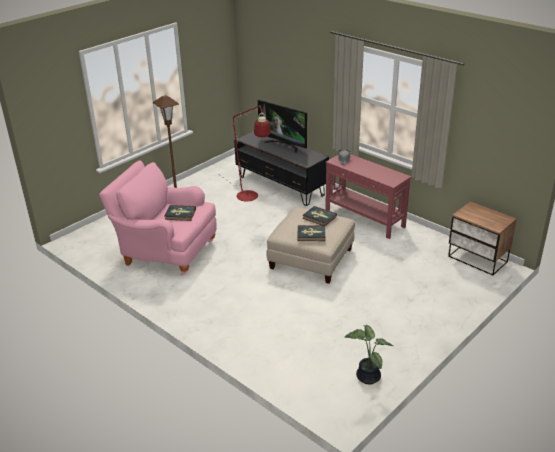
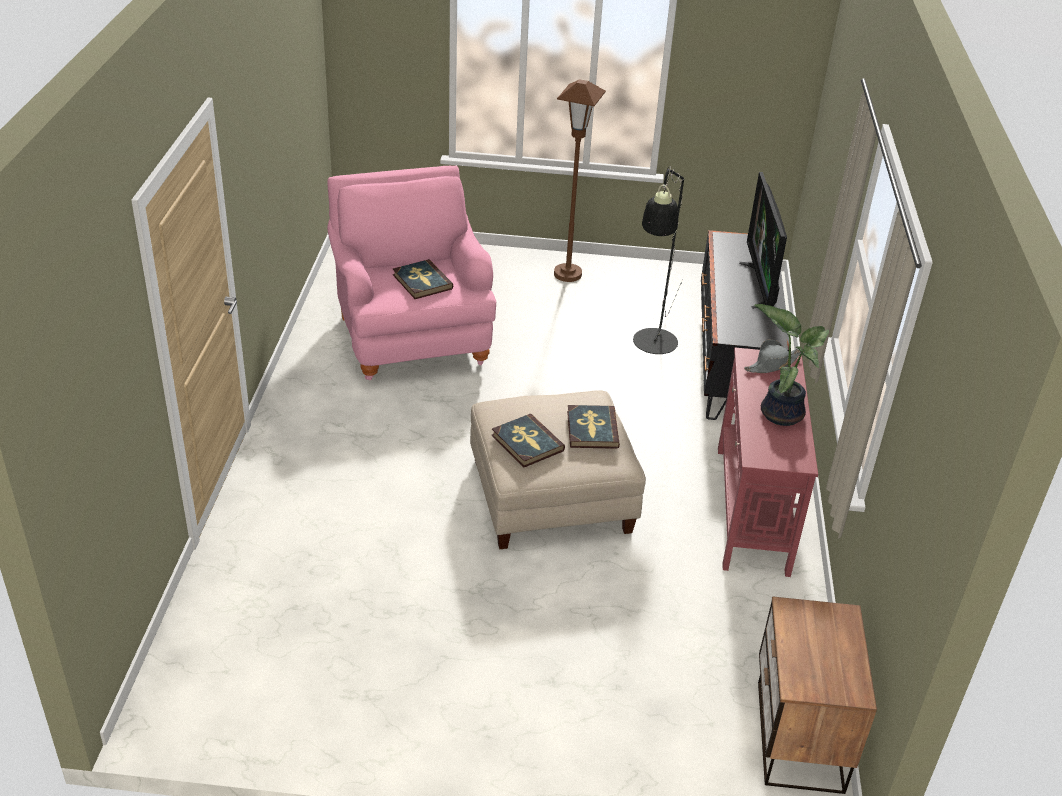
camera: 50 degrees right, 5 degrees up
(250, 198) = (653, 348): red floor lamp -> black floor lamp
(366, 376) = (277, 709): potted plant -> potted plant (781, 412)

